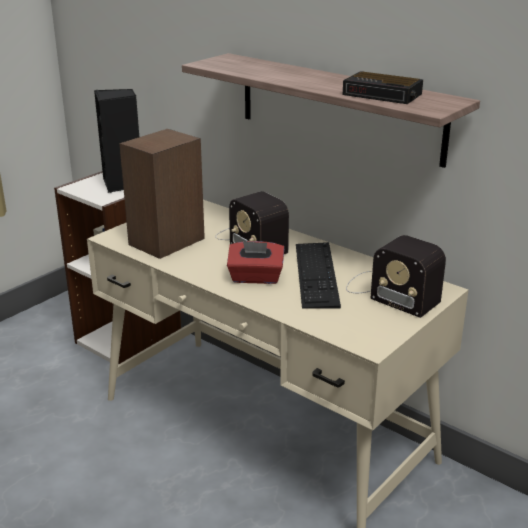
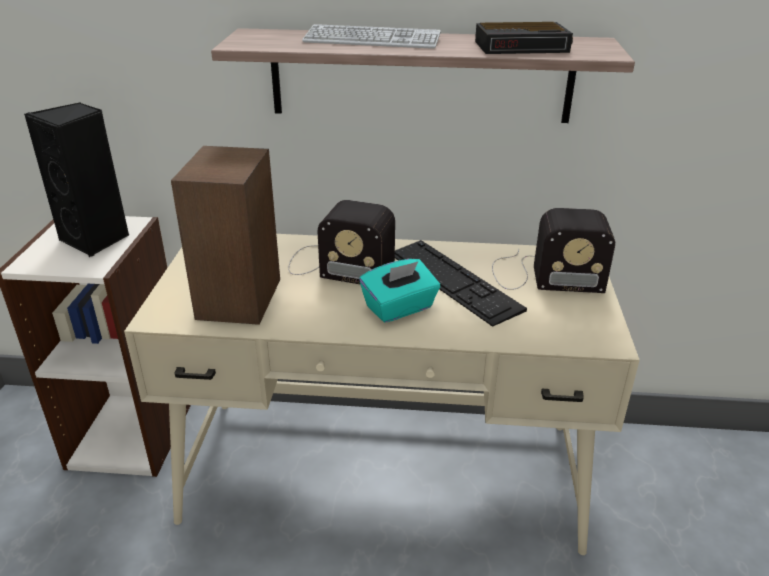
camera: 35 degrees left, 5 degrees up
(255, 278) = (399, 308): red tissue box -> turquoise tissue box
(291, 73) = (372, 40): none -> keyboard

